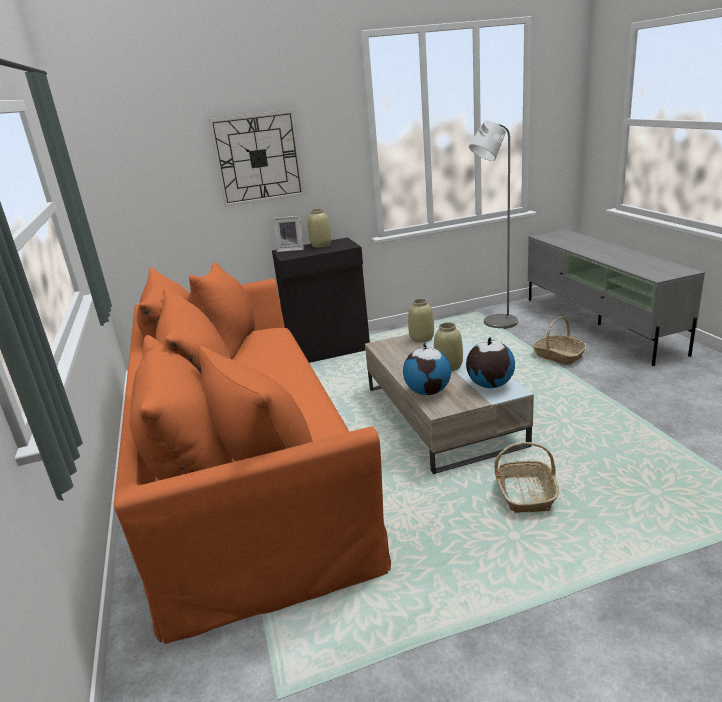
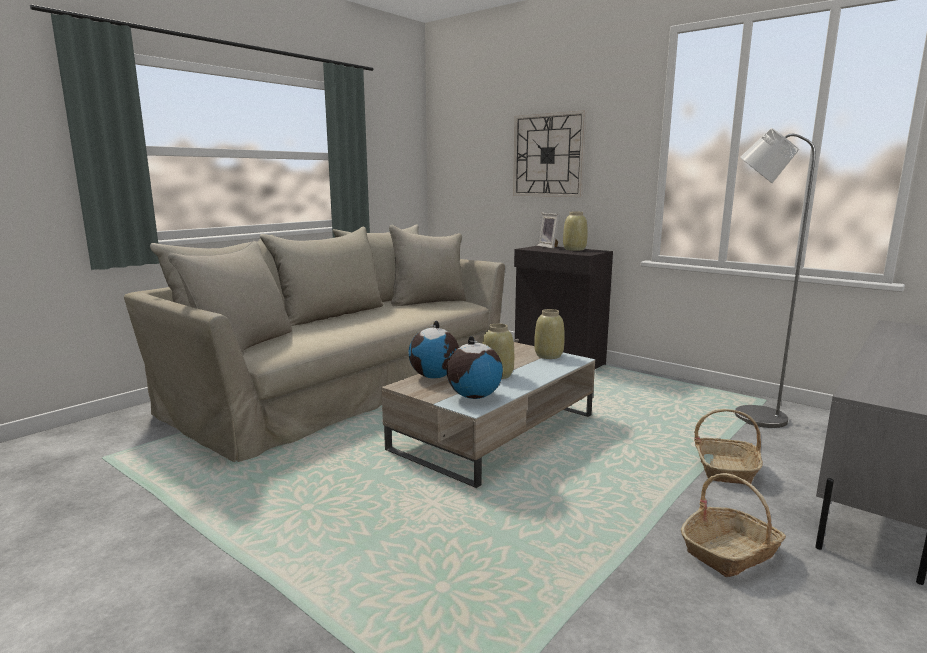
camera: 55 degrees right, 10 degrees down
(247, 466) = (348, 383): orange sofa -> beige sofa
(525, 494) = (382, 502): basket -> basket (730, 552)

